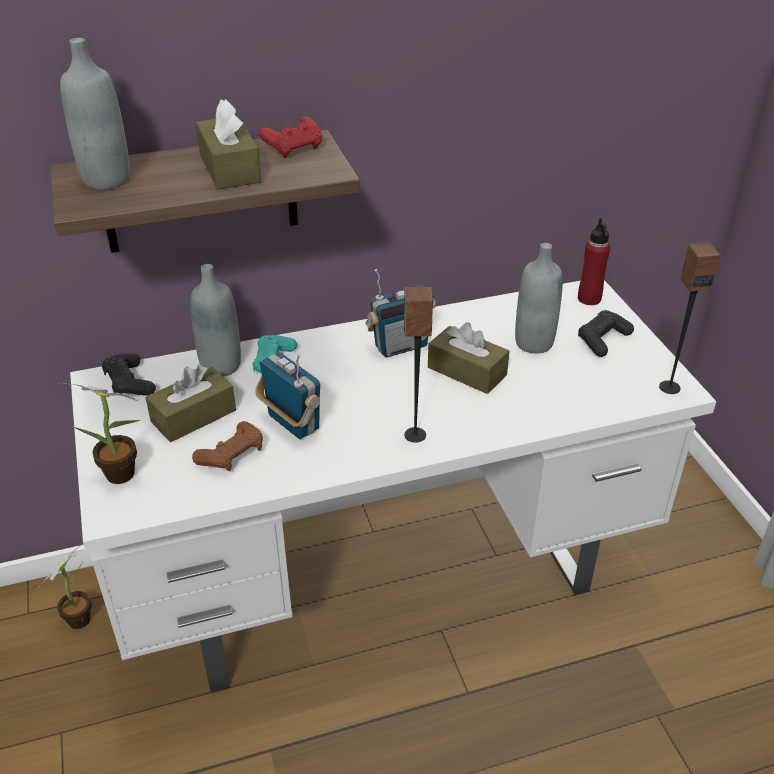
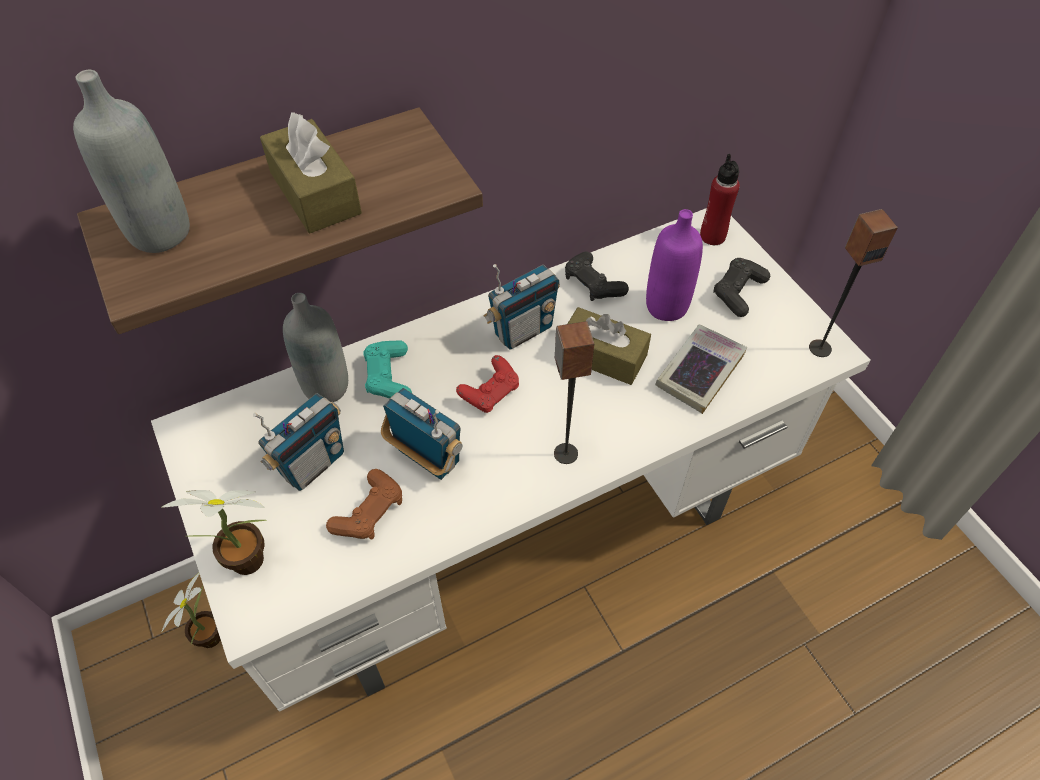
camera: 10 degrees left, 15 degrees up
(129, 383) = (225, 427): black game controller -> black game controller (593, 284)
(193, 416) = (312, 464): brown tissue box -> radio
(294, 149) = (387, 148): red game controller -> red game controller (490, 393)
(534, 343) = (666, 306): grey bottle -> purple bottle
(552, 392) = (699, 372): none -> book

